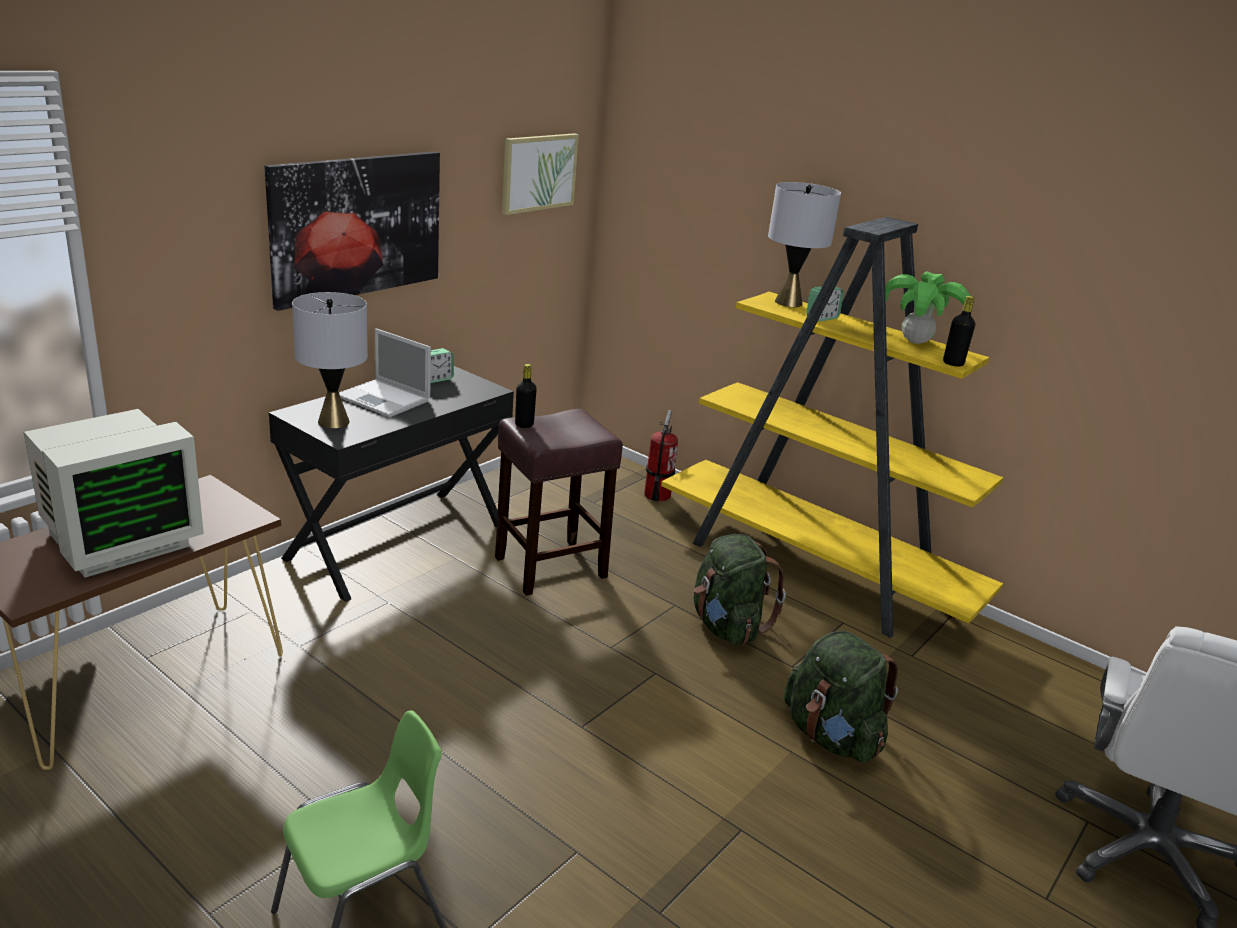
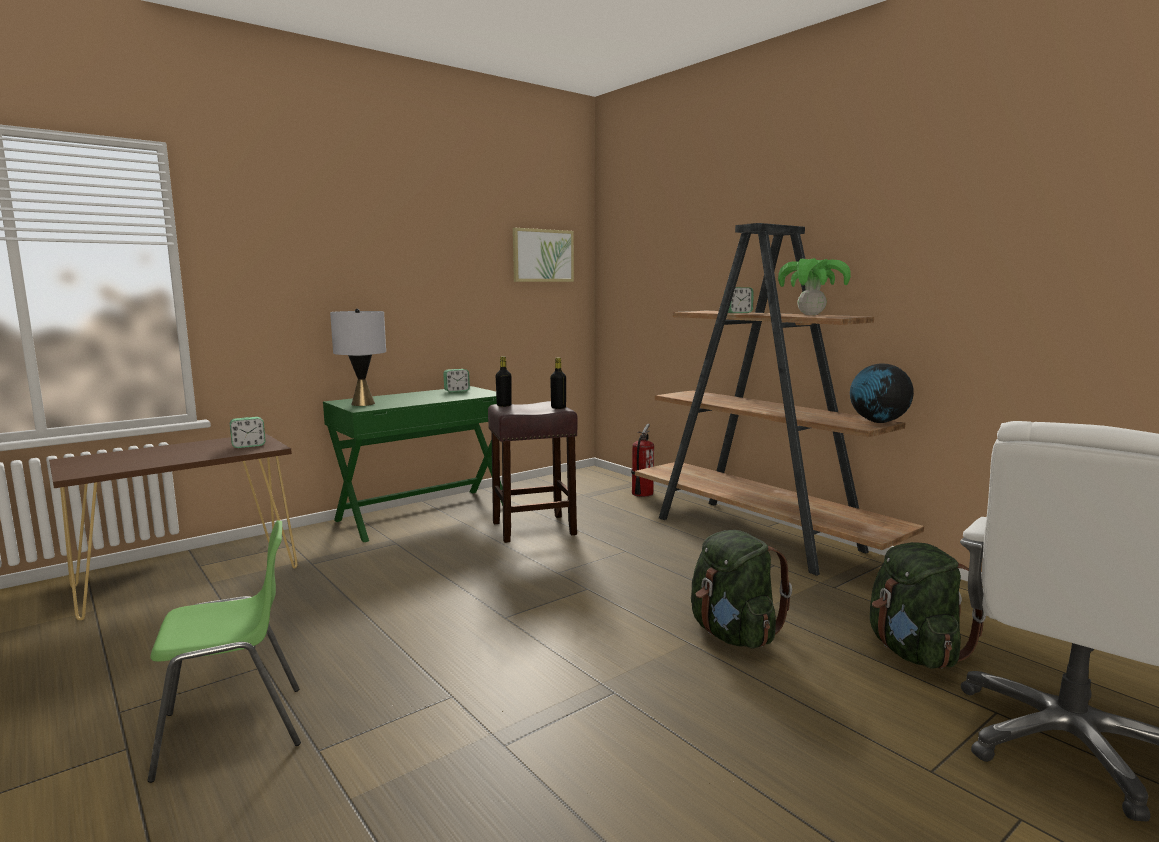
camera: 15 degrees right, 15 degrees down
(119, 539) = (169, 454): monitor -> none
(216, 513) = (248, 445): none -> alarm clock
(357, 226) = (393, 275): picture -> none
(385, 399) = (410, 397): laptop -> none
(397, 541) = (424, 513): black desk -> green desk
(726, 626) = (665, 564): green backpack -> green backpack (914, 652)
(789, 302) = (716, 311): grey table lamp -> none
(814, 571) = (759, 535): yellow bookcase -> brown bookcase
(953, 363) = (836, 317): black bottle -> black bottle (558, 408)
(976, 476) = (878, 421): none -> globe

